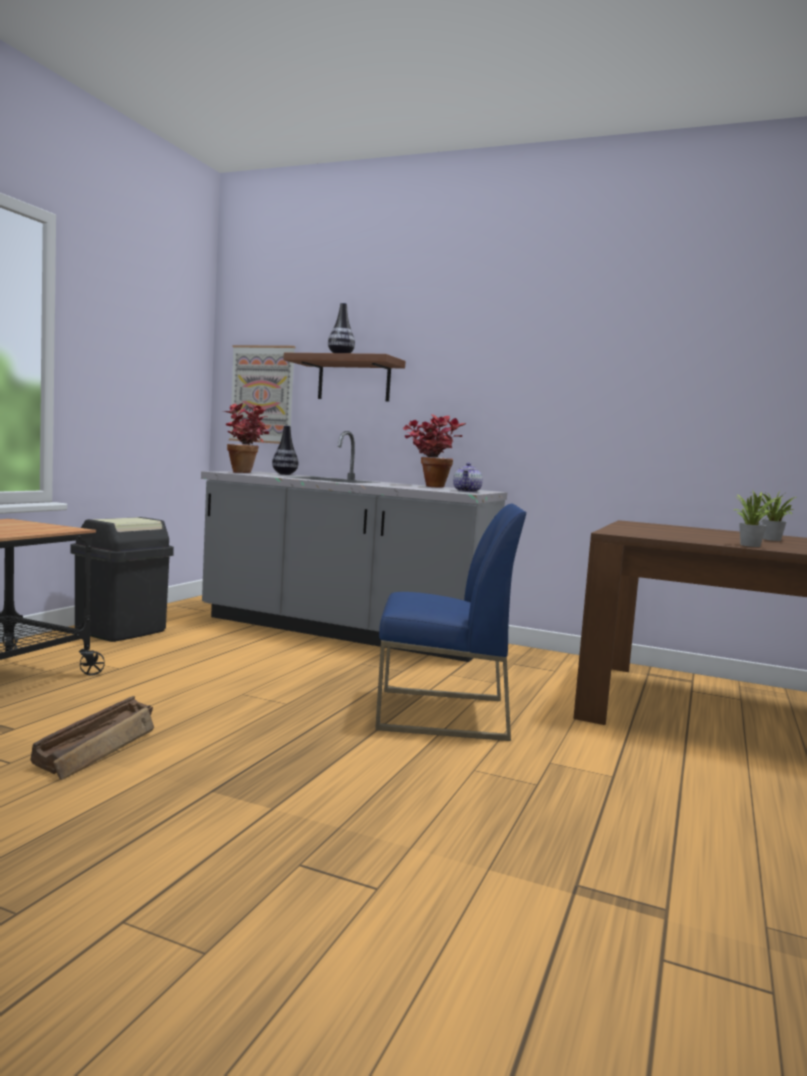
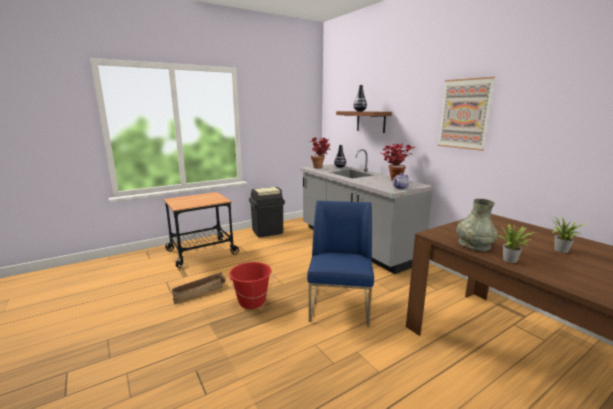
camera: 35 degrees right, 10 degrees up
(260, 740) = (252, 302): none -> red bucket
(262, 394) = (337, 127): picture -> picture (464, 114)
(441, 714) = (340, 306): blue chair -> blue chair turned 120 degrees counterclockwise
(685, 538) = (474, 245): none -> grey vase

